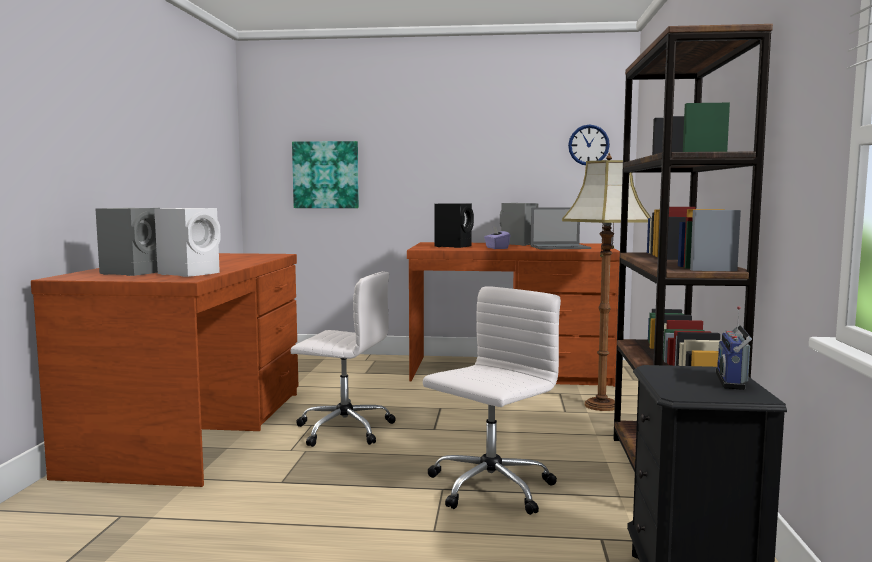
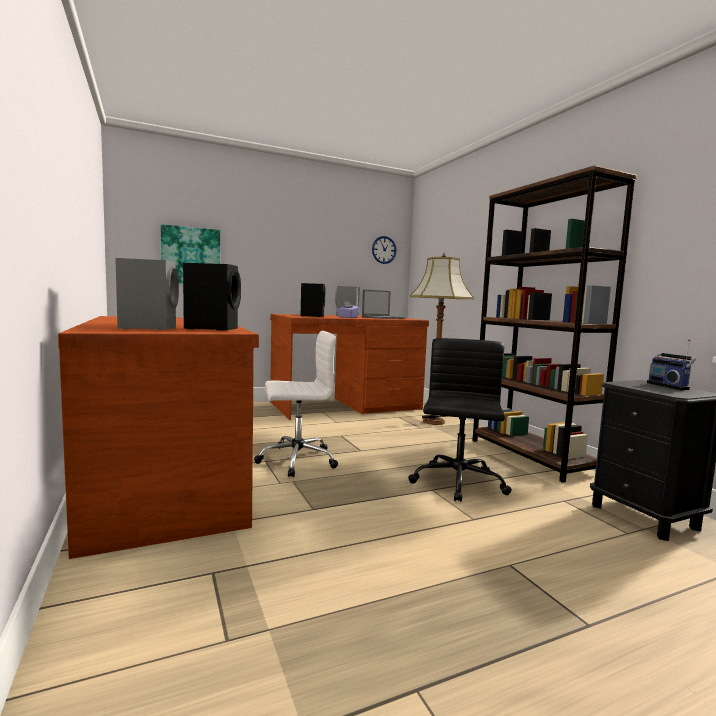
camera: 30 degrees left, 0 degrees up
(191, 273) = (213, 328): white speaker -> black speaker
(489, 488) = (458, 483): white office chair -> black office chair

